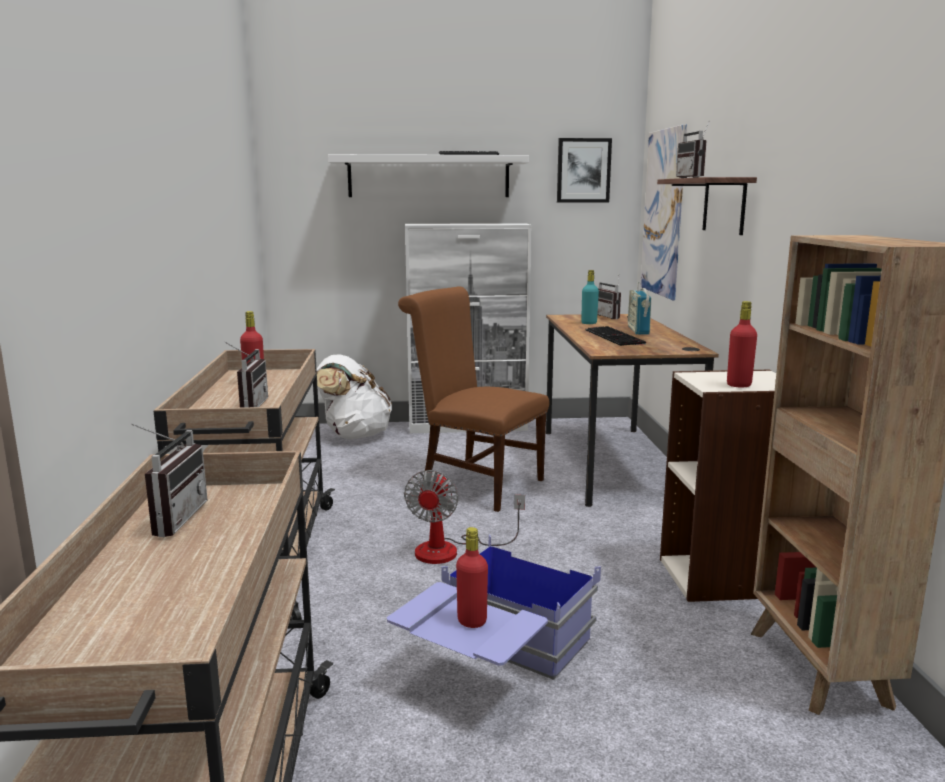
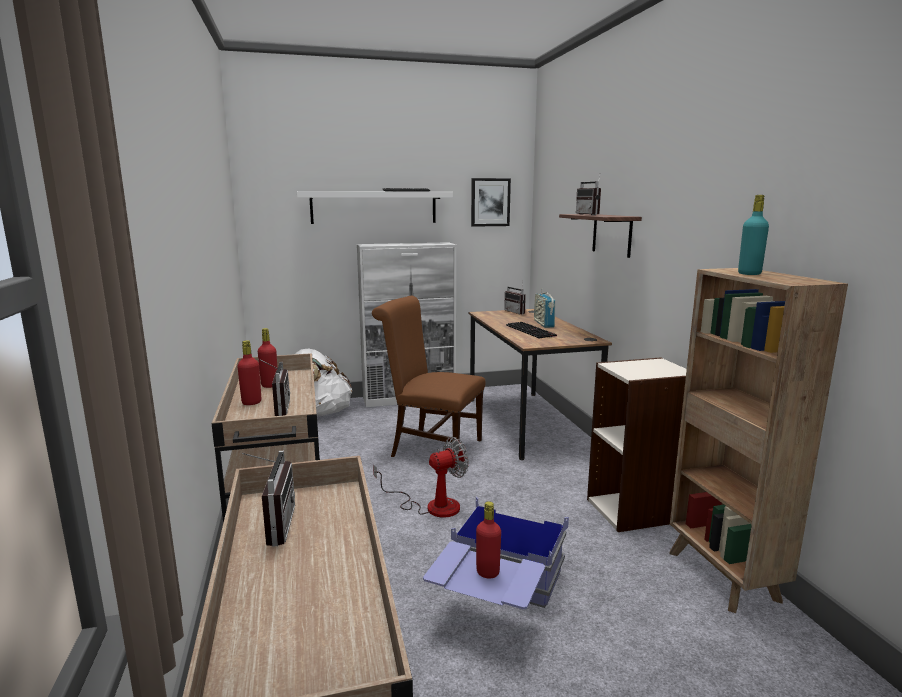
camera: 10 degrees left, 0 degrees up
(451, 550) = (431, 506): fan -> fan turned 120 degrees counterclockwise
(589, 323) = (504, 318): turquoise bottle -> turquoise bottle (749, 274)
(662, 213) = (553, 235): picture -> none
(739, 385) = (649, 372): red bottle -> red bottle (251, 402)

